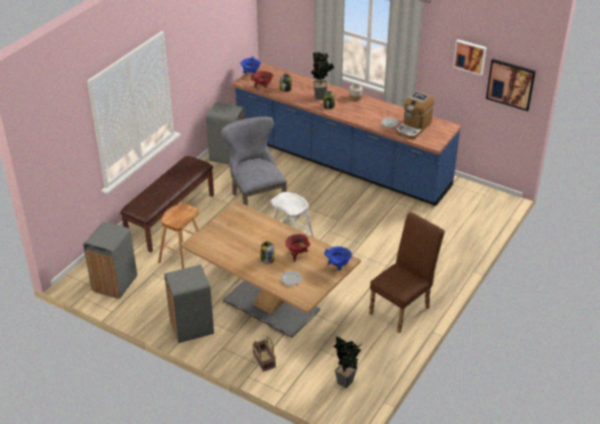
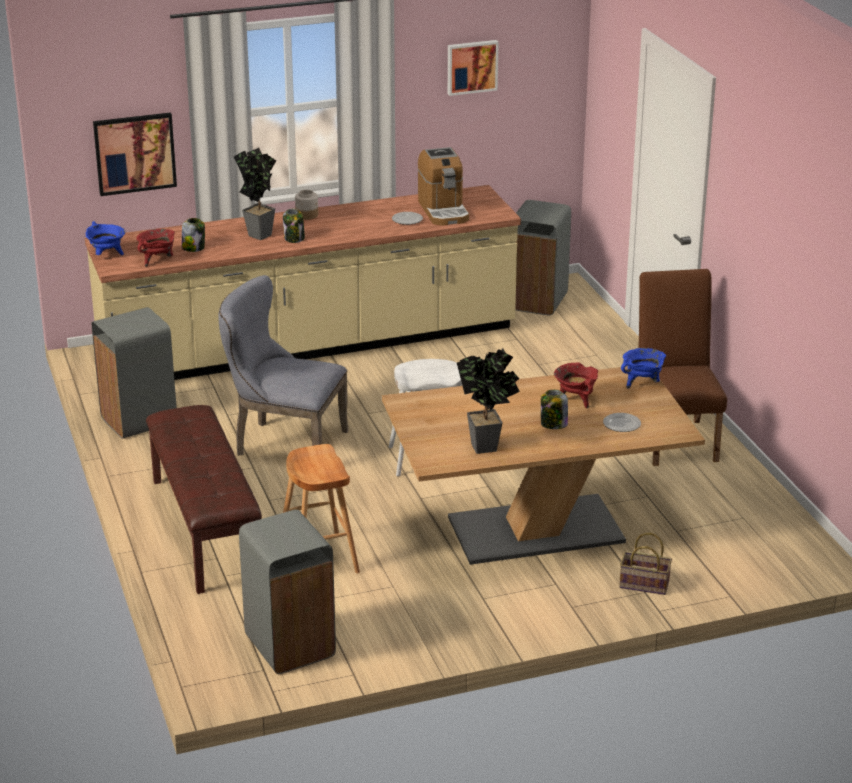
camera: 50 degrees left, 10 degrees down
(191, 328) = (493, 616): grey trash can -> grey trash can (536, 301)
(341, 162) = (309, 346): blue counter -> beige counter
(346, 384) = (767, 541): potted plant -> potted plant (489, 448)
(510, 84) = (541, 86): picture -> picture (135, 153)

